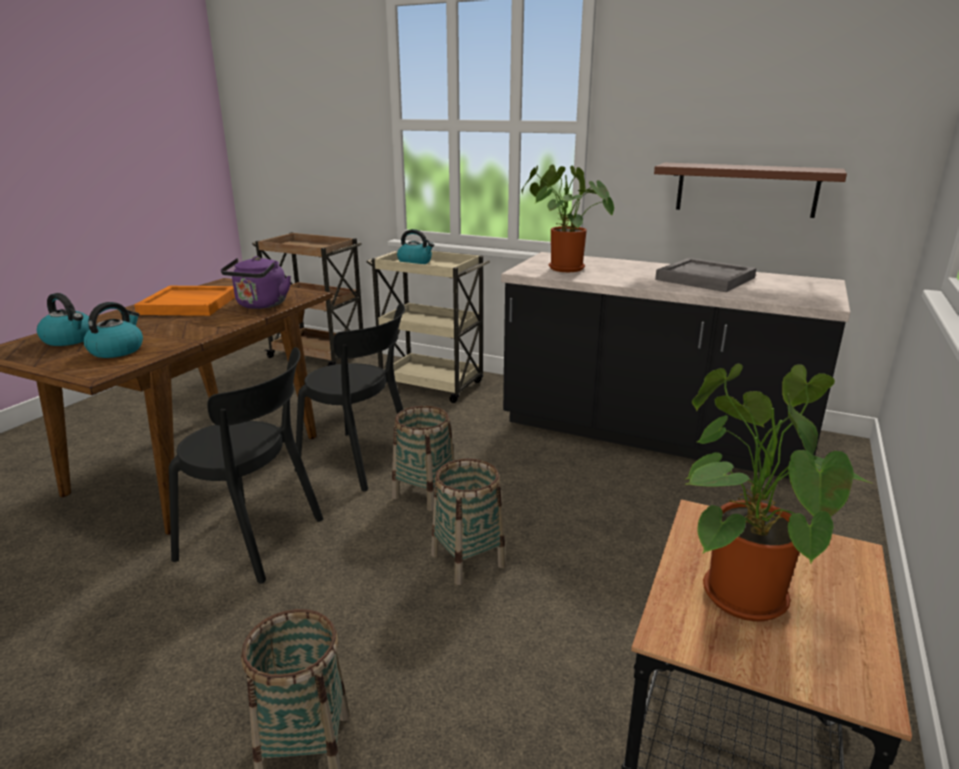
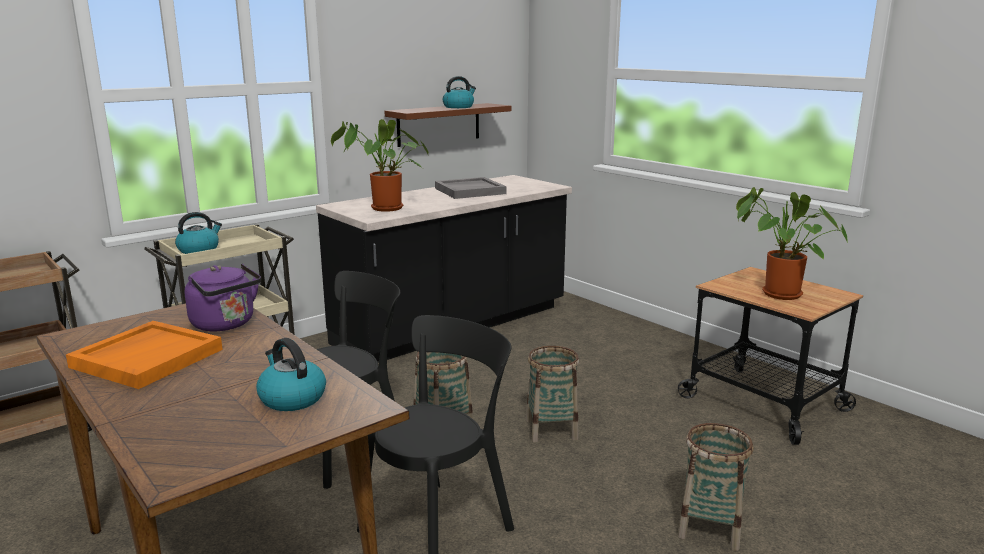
camera: 65 degrees left, 5 degrees down
(70, 339) = (195, 428): kettle -> kettle (459, 107)

